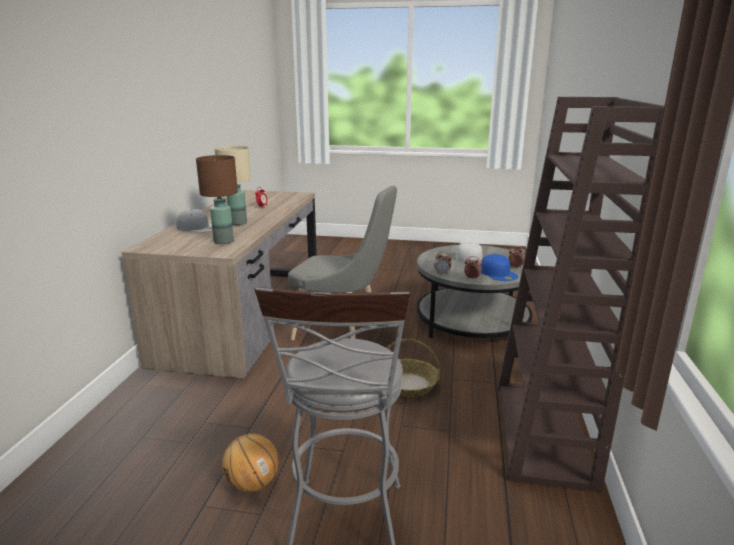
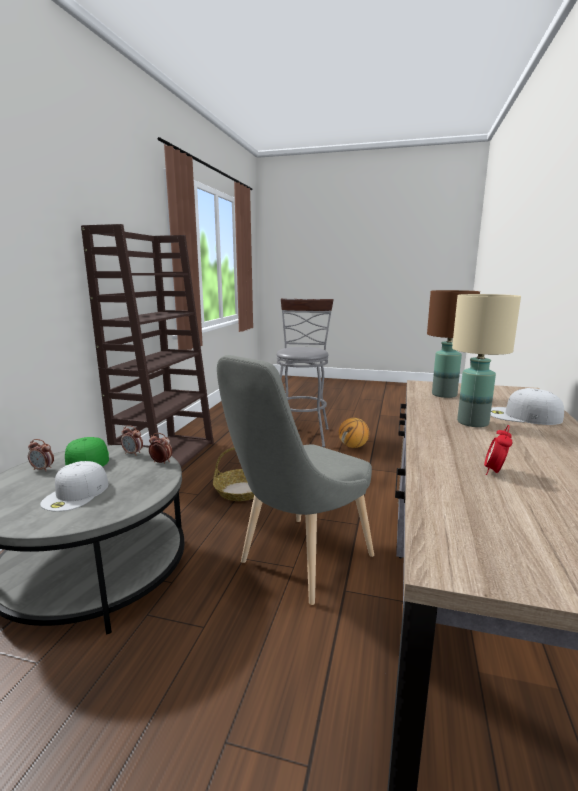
camera: 175 degrees left, 5 degrees down
(342, 332) = (299, 562): grey chair -> grey chair turned 75 degrees counterclockwise
(498, 273) = (87, 459): blue cap -> green cap

